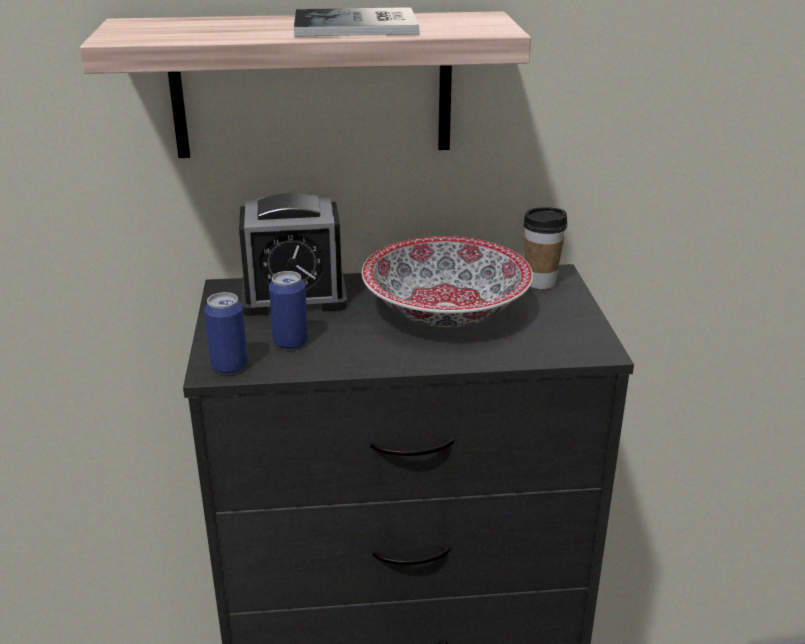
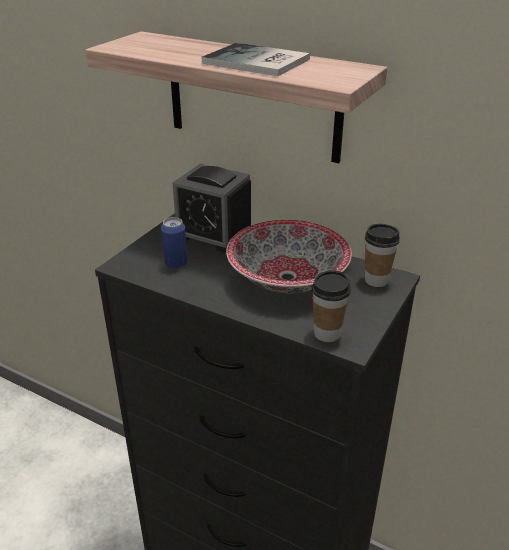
camera: 35 degrees right, 5 degrees up
(229, 366) = (129, 266): can -> none
(561, 349) = (327, 334): none -> cup

